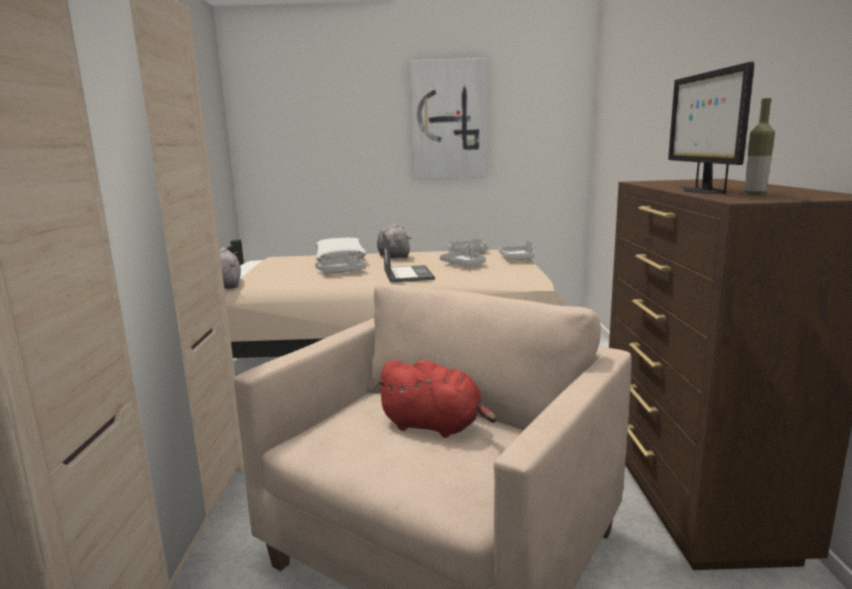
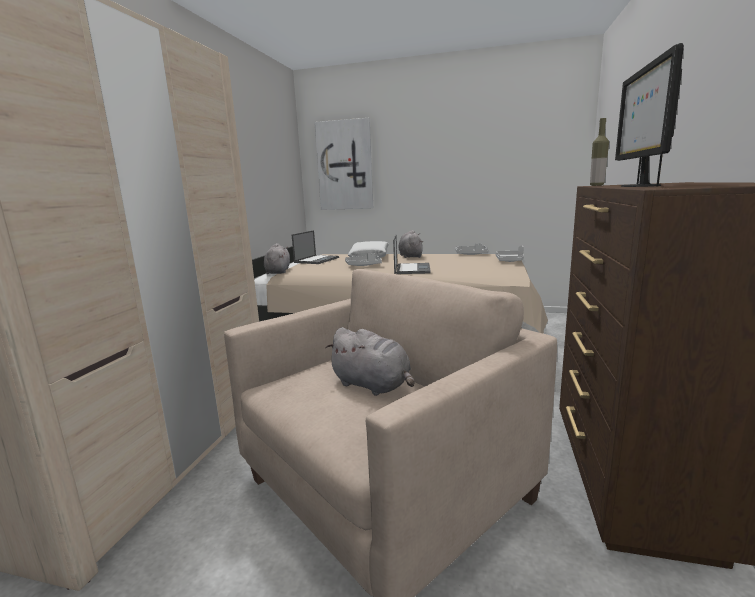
camera: 15 degrees right, 0 degrees up
(270, 266) = (317, 260): none -> laptop
(435, 426) = (373, 385): red plush toy -> grey plush toy
(449, 120) = (465, 149): picture -> picture (345, 165)
(464, 264) = (462, 263): grey tray -> none
(754, 194) = (689, 185): bottle -> bottle (596, 185)

